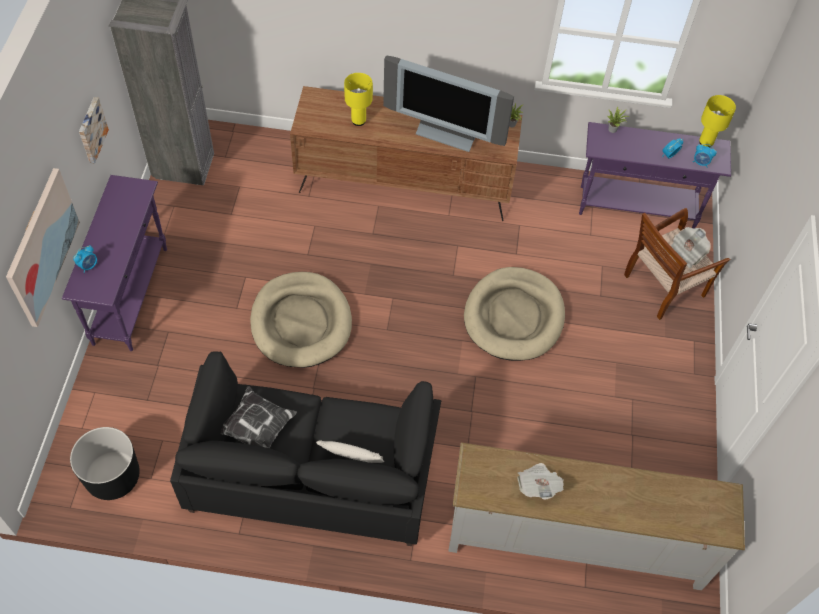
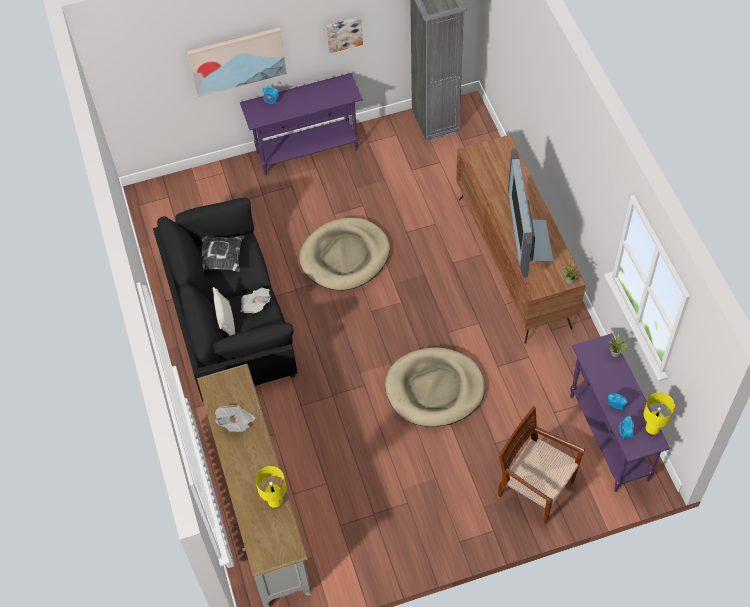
camera: 70 degrees right, 0 degrees up
(113, 477) = (170, 214): black planter -> none
(359, 121) = (499, 183): yellow table lamp -> yellow table lamp (275, 502)
(685, 254) = (551, 475): newspaper -> newspaper (255, 305)

